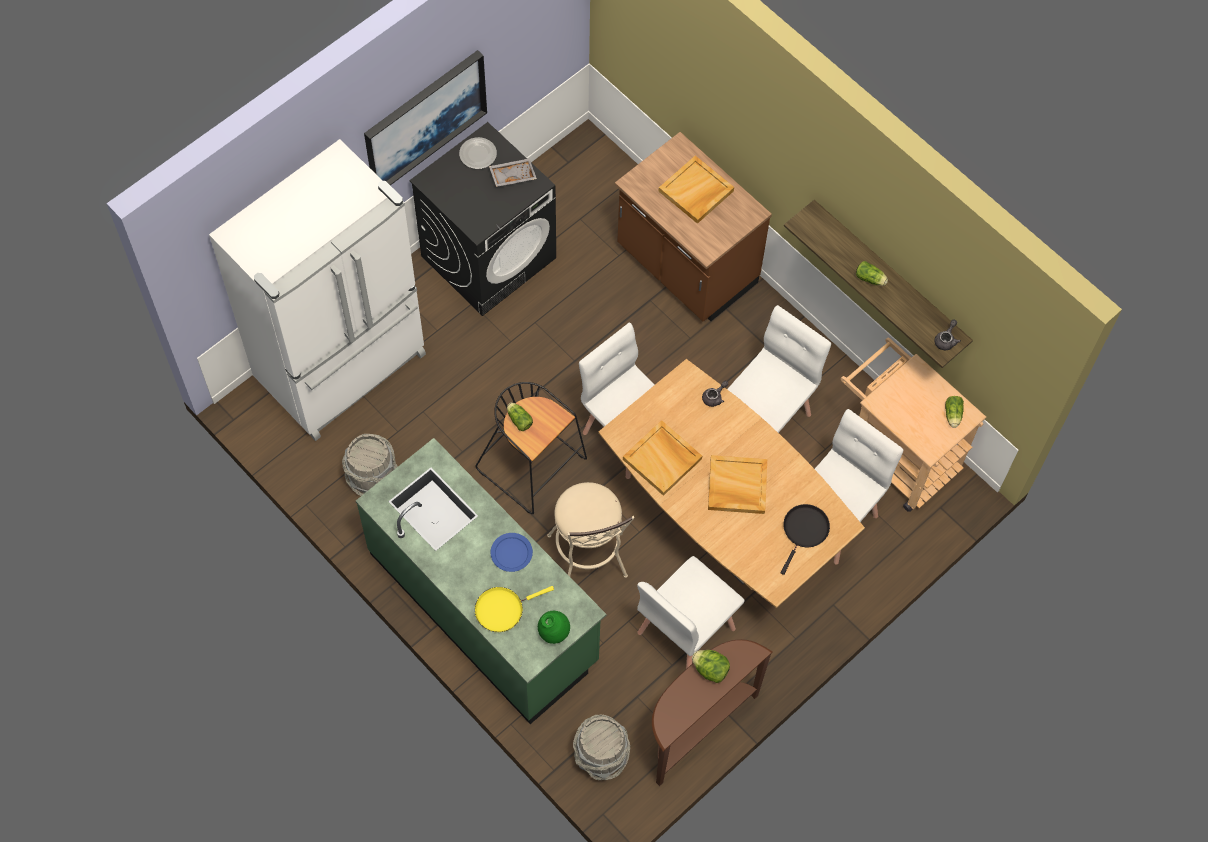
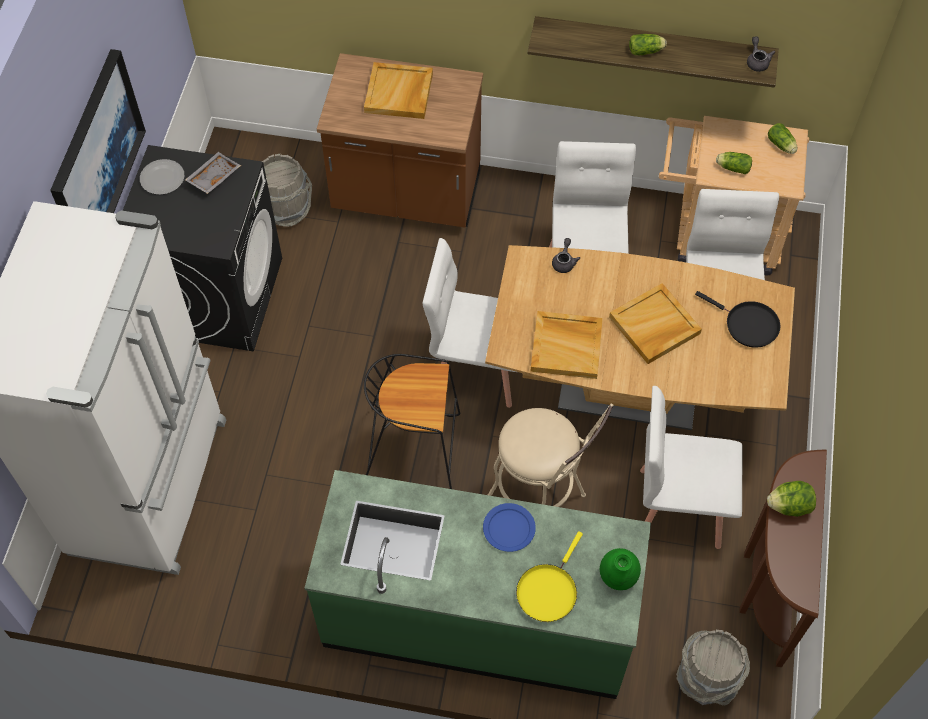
camera: 35 degrees left, 5 degrees down
(372, 477) = (265, 570): grey bucket -> grey bucket (285, 209)
(518, 419) = (396, 401): lettuce -> lettuce (732, 167)
(685, 631) = (678, 507): white chair -> white chair turned 90 degrees clockwise
(804, 531) = (748, 325): black frying pan -> black frying pan turned 135 degrees clockwise

